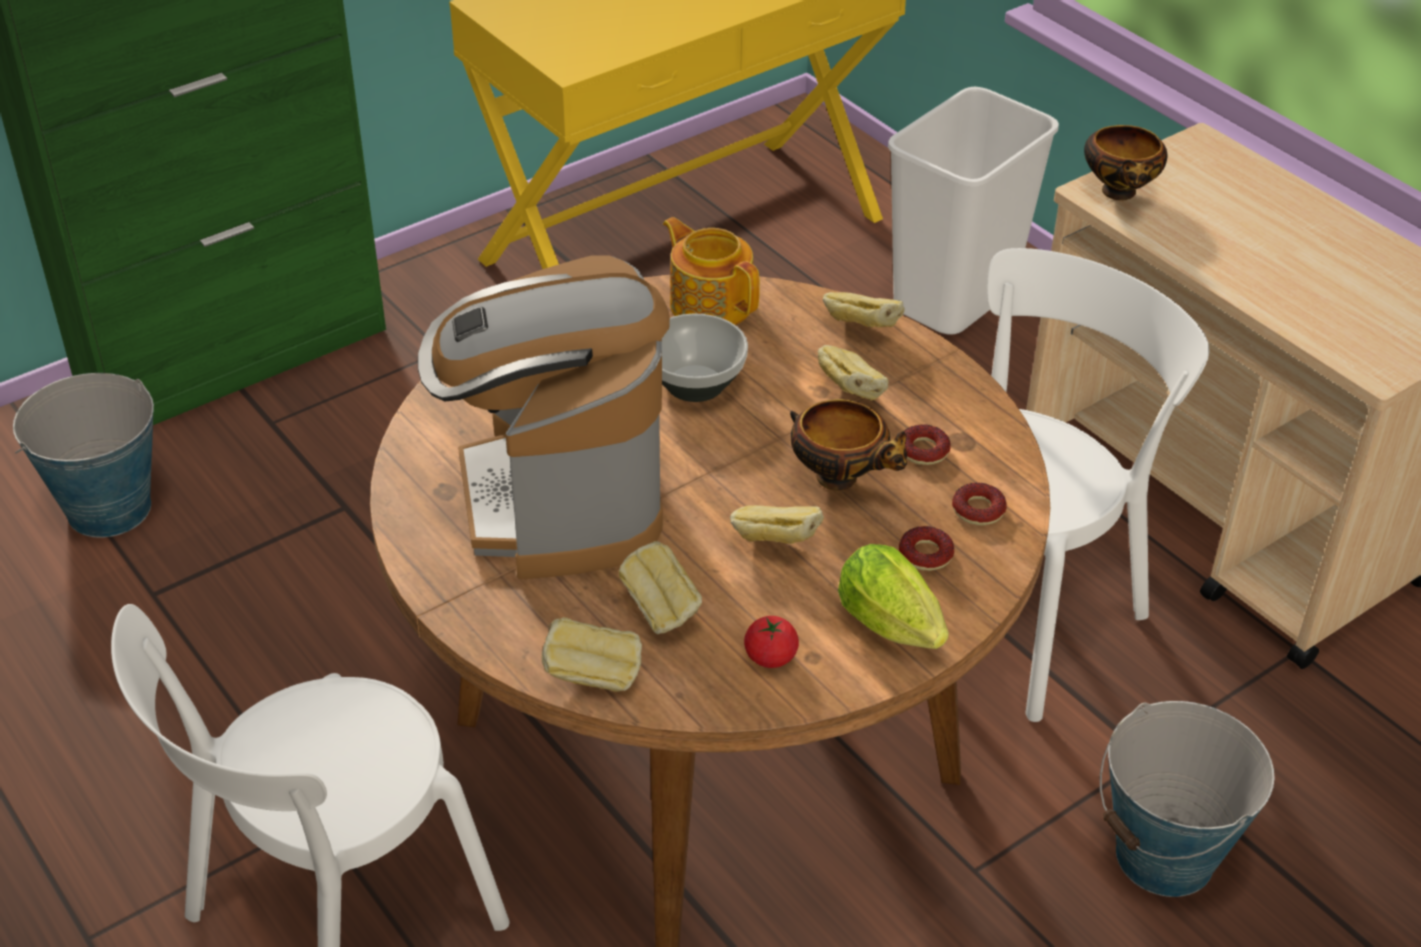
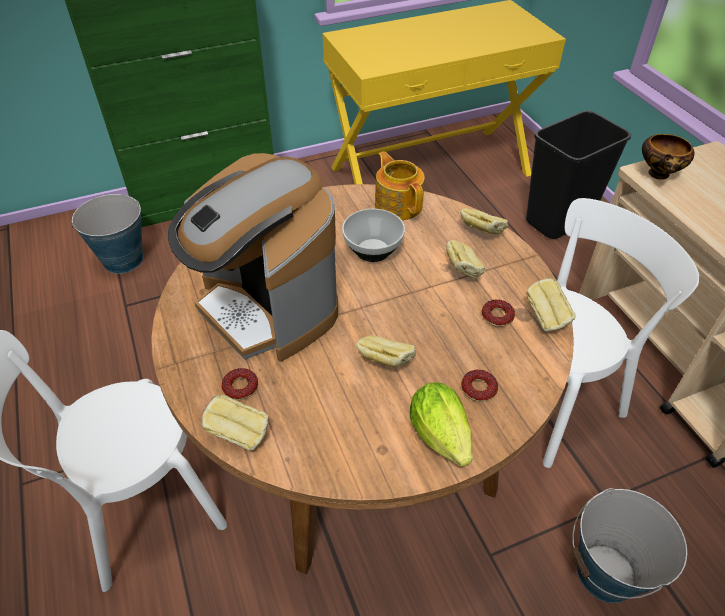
camera: 15 degrees right, 5 degrees up
(558, 499) = (267, 308): coffee machine -> coffee machine turned 45 degrees counterclockwise
(661, 612) = (298, 396): bread -> bread (546, 318)
(770, 657) = (355, 443): tomato -> none
(841, 479) = (440, 326): bowl -> none
(955, 302) = (558, 222): white trash can -> black trash can
(978, 510) = (521, 363): donut -> donut (240, 387)

